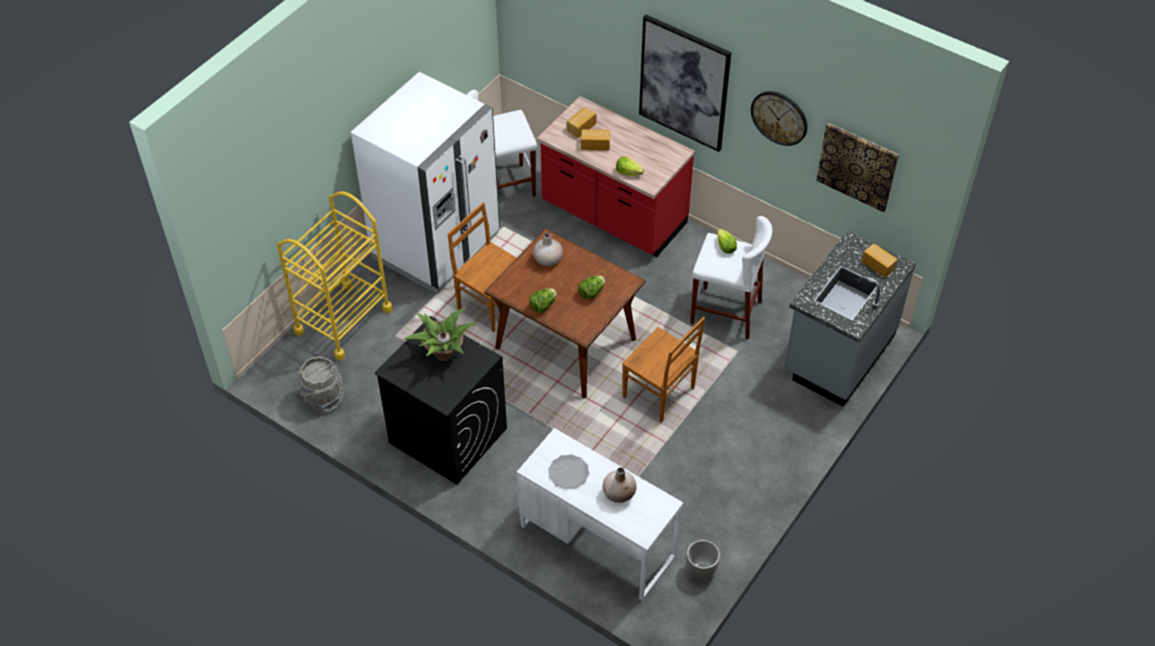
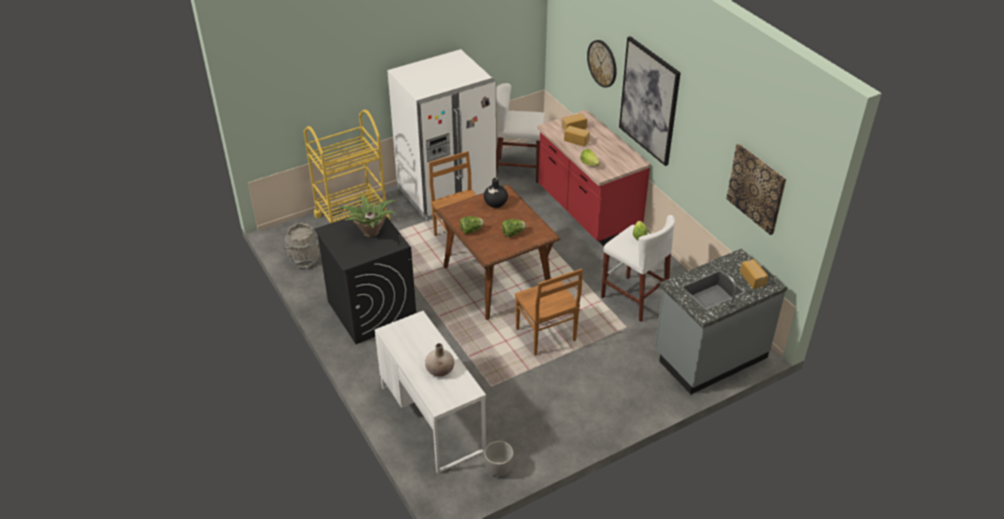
camera: 25 degrees right, 10 degrees down
(547, 259) = (495, 203): beige vase -> black vase
(569, 473) = (412, 343): plate -> none
(779, 117) = (707, 136): wall clock -> wall clock (602, 63)

